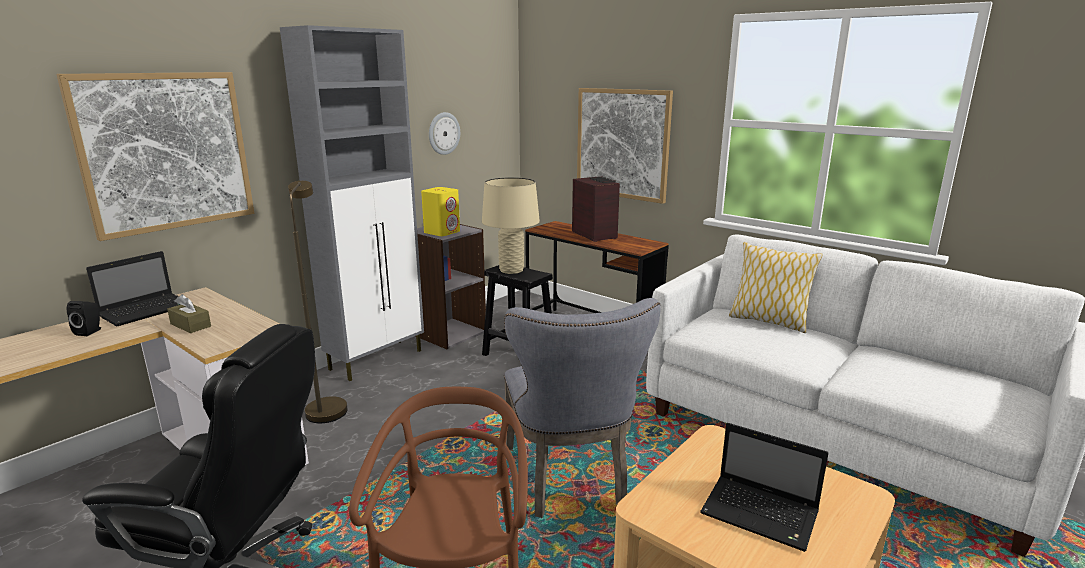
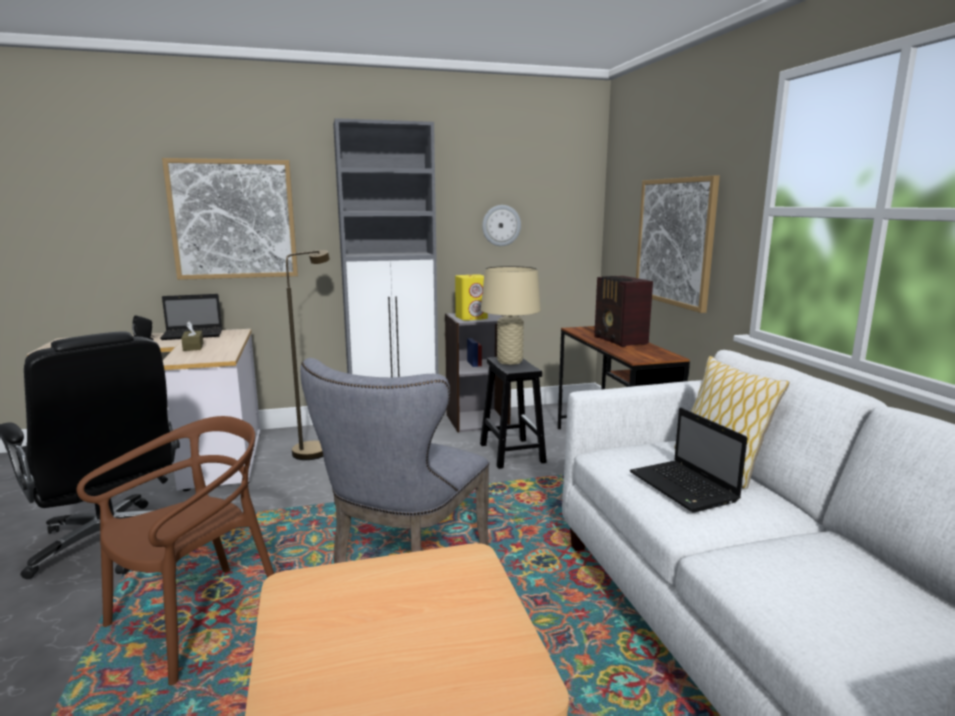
camera: 35 degrees right, 5 degrees down
(594, 235) = (620, 341): radio -> radio turned 150 degrees clockwise
(762, 514) = (378, 644): laptop -> laptop (685, 488)

